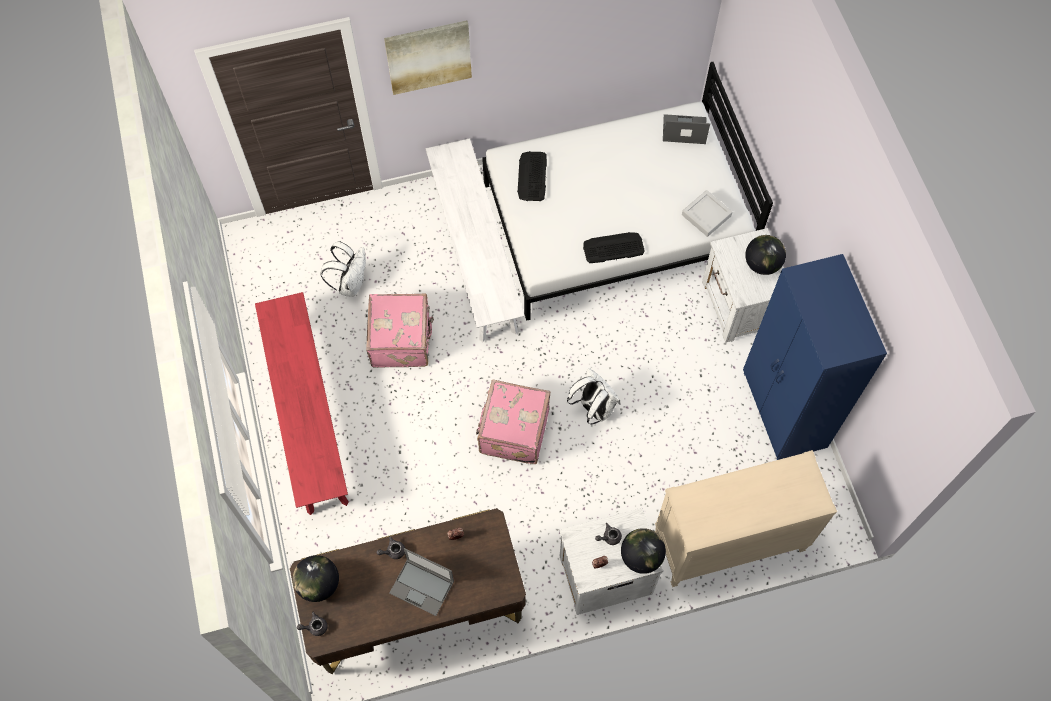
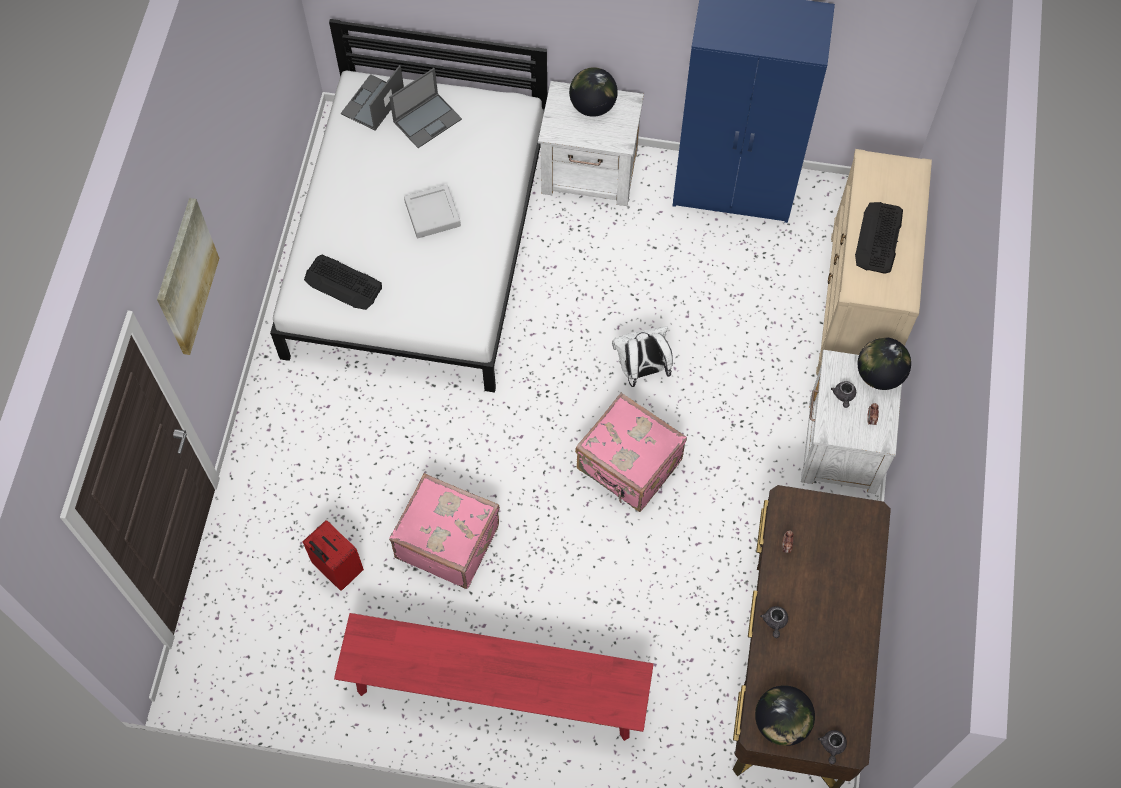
camera: 65 degrees left, 0 degrees up
(351, 284) = (337, 569): white backpack -> red suitcase
(422, 587) = (832, 607): laptop -> laptop (428, 120)
(475, 256) = (378, 411): white bench -> none
(613, 248) = (486, 242): keyboard -> keyboard (878, 238)
(706, 215) = (497, 132): grey tray -> grey tray (432, 214)

